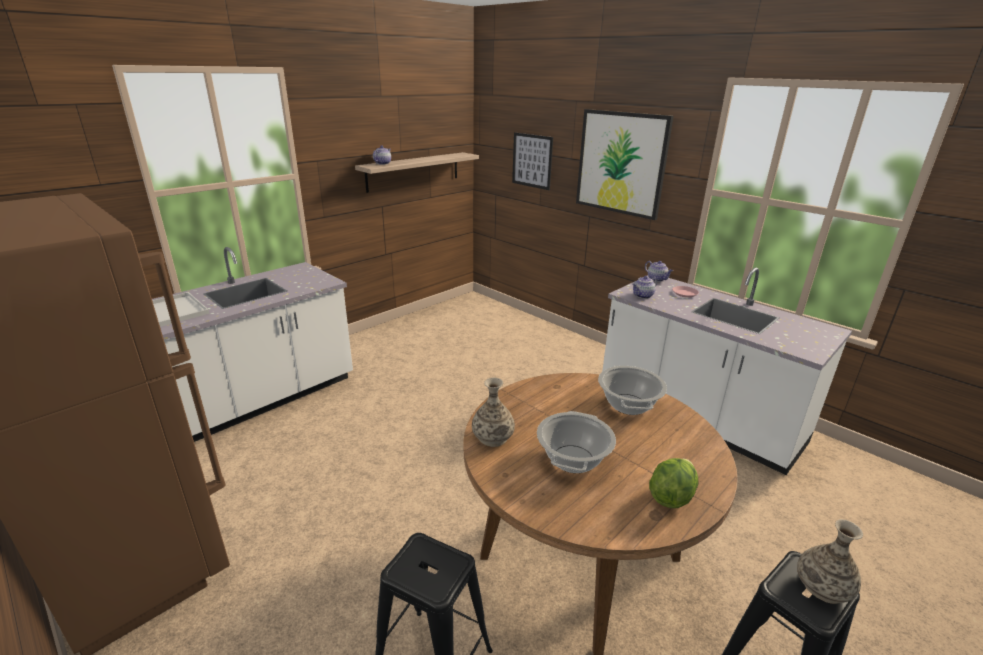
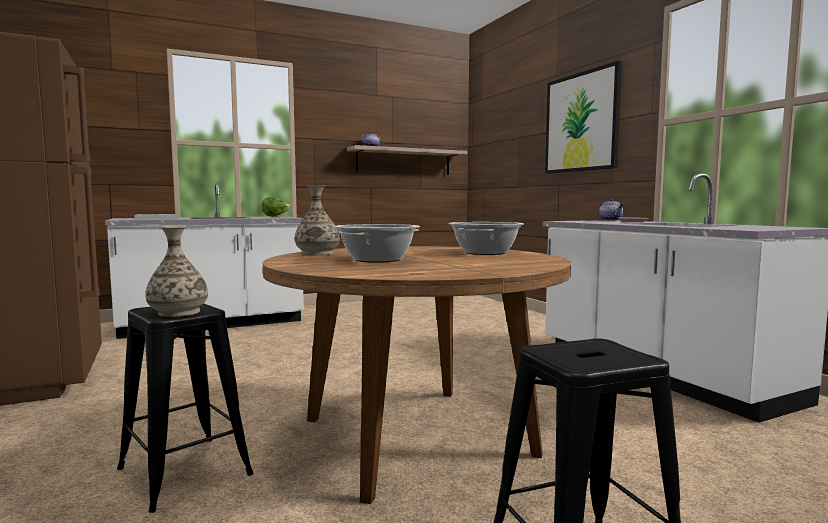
camera: 20 degrees right, 20 degrees down
(532, 161) = (510, 146): picture -> none
(642, 296) = (579, 221): teapot -> none
(671, 496) = (453, 270): lettuce -> lettuce (275, 216)
(823, 587) = (613, 354): vase -> vase (178, 312)

